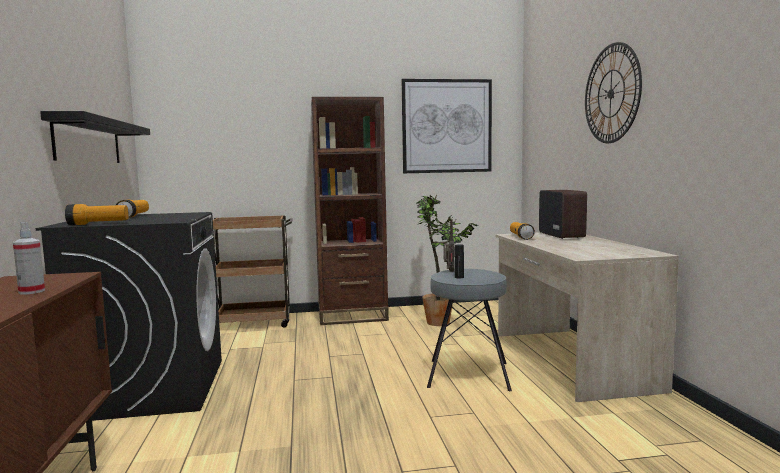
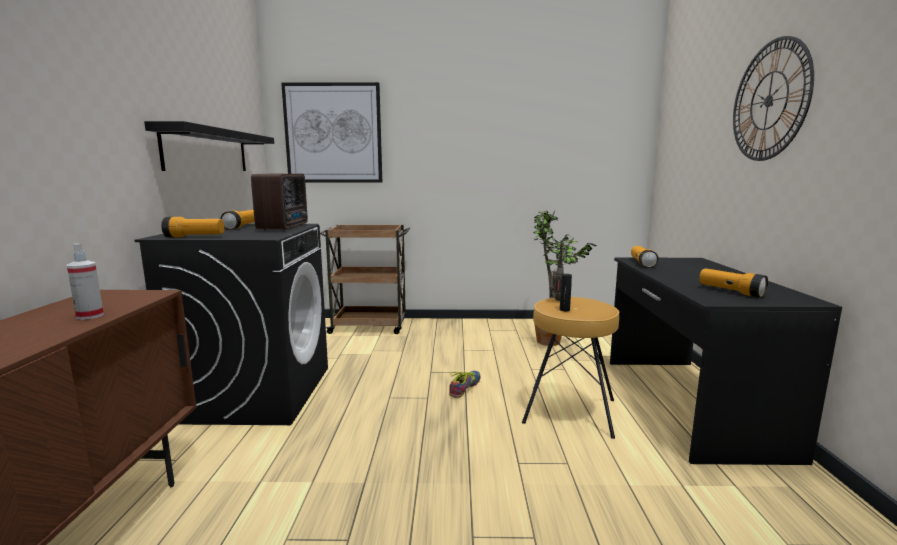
camera: 10 degrees right, 5 degrees up
(352, 316) = (464, 327): brown bookcase -> none
(366, 365) = (464, 387): none -> shoe
(446, 126) = (572, 137): picture -> picture (333, 133)
(468, 374) = (569, 410): grey stool -> brown stool
(561, 235) = (690, 264): radio -> radio (285, 227)
(570, 360) = (687, 403): beige desk -> black desk
(595, 251) = (730, 291): none -> flashlight

